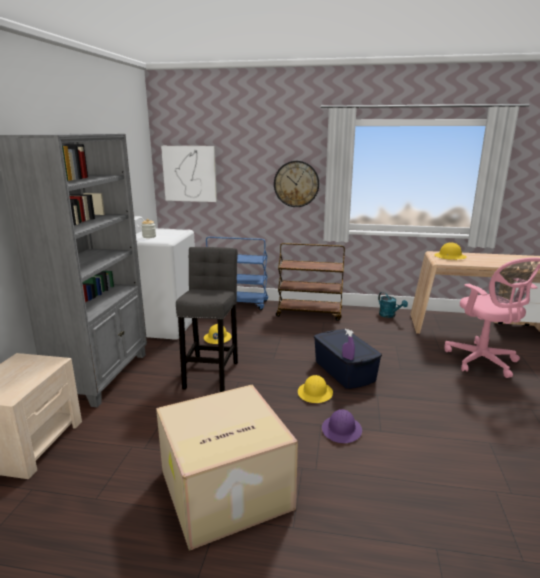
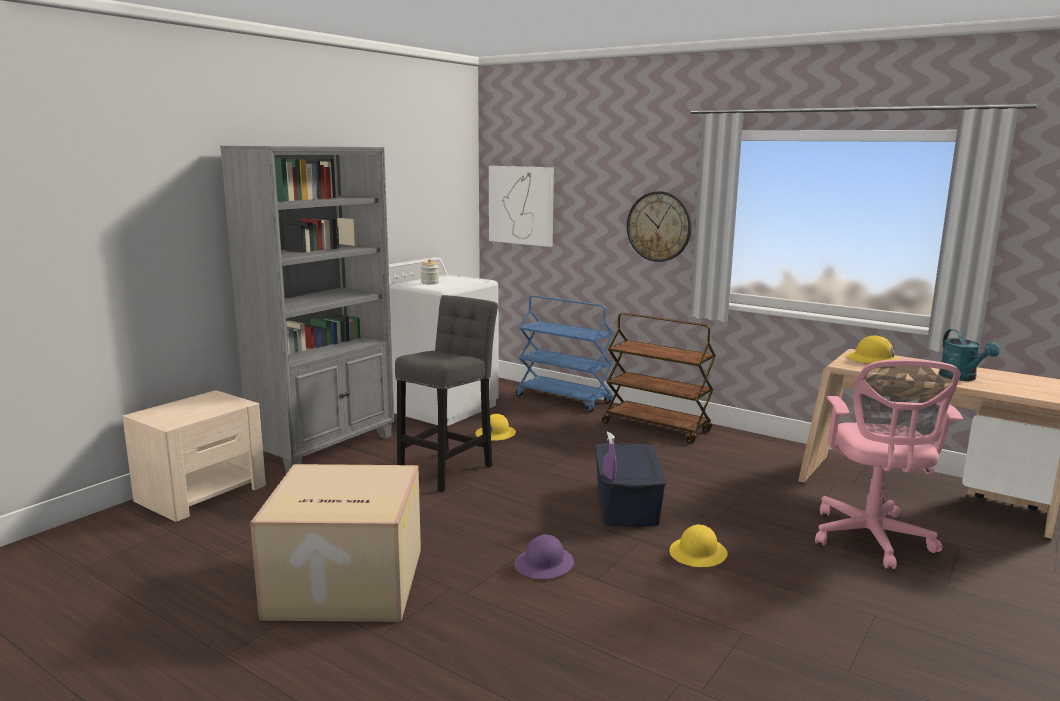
camera: 25 degrees right, 5 degrees down
(315, 393) = (555, 519): yellow hard hat -> yellow hard hat (698, 554)
(389, 315) = (784, 451): turquoise watering can -> turquoise watering can (962, 378)

